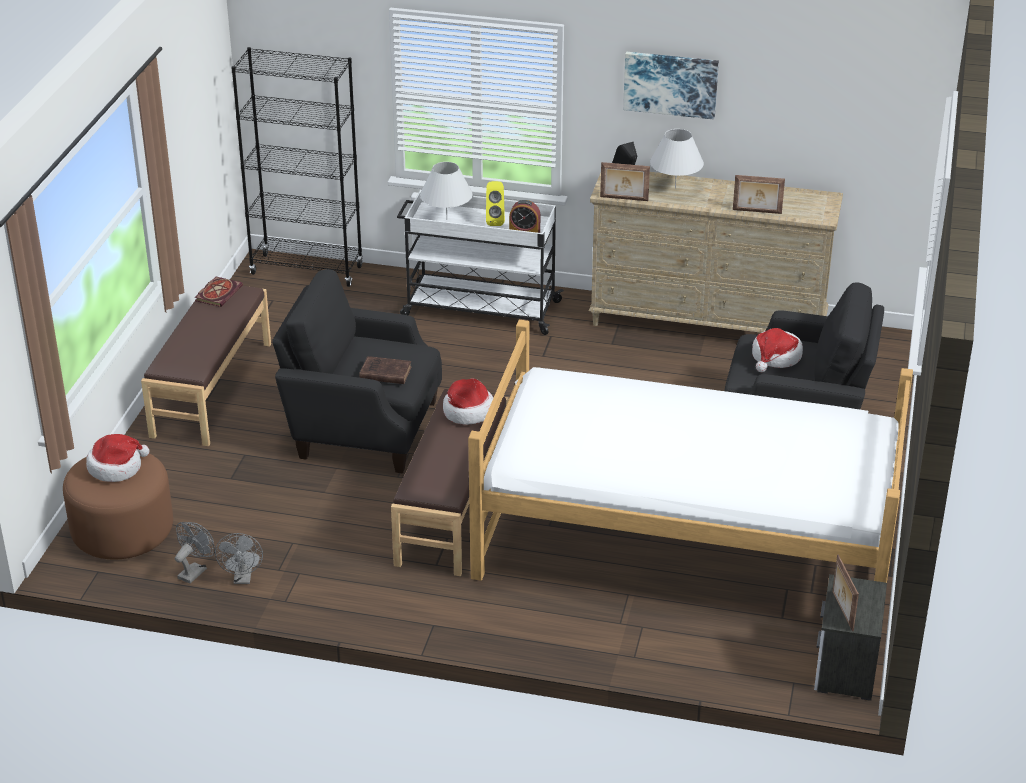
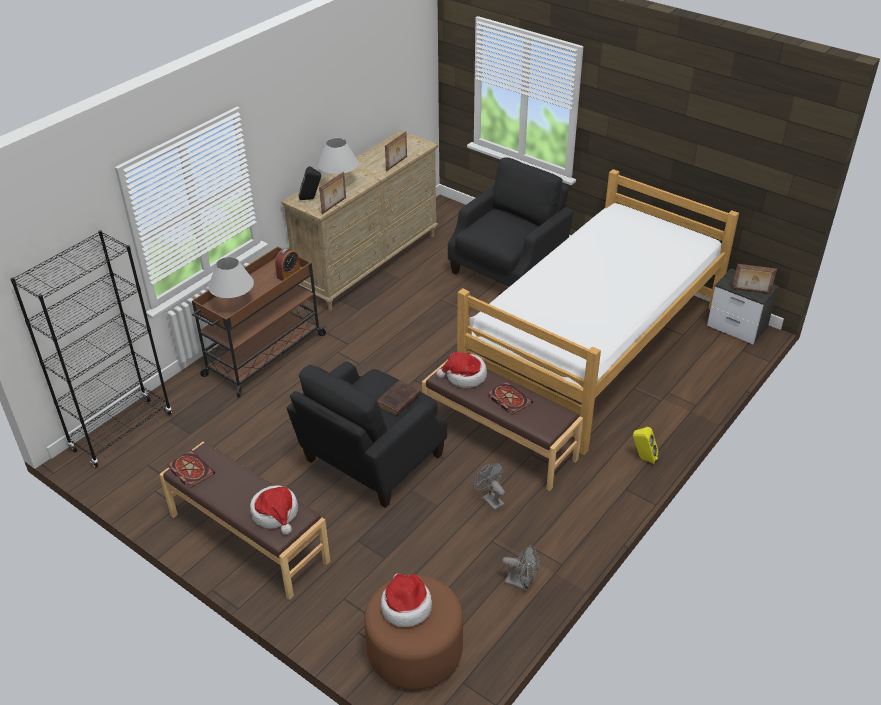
camera: 65 degrees left, 5 degrees up
(195, 571) = (496, 612): grey fan -> grey fan (490, 499)
(448, 451) = (508, 399): none -> book
(479, 309) = (263, 356): white cart -> brown cart
(495, 221) = (259, 282): yellow speaker -> yellow speaker (643, 458)
(670, 84) = (307, 112): picture -> none
(775, 357) = (499, 229): hat -> hat (276, 513)

